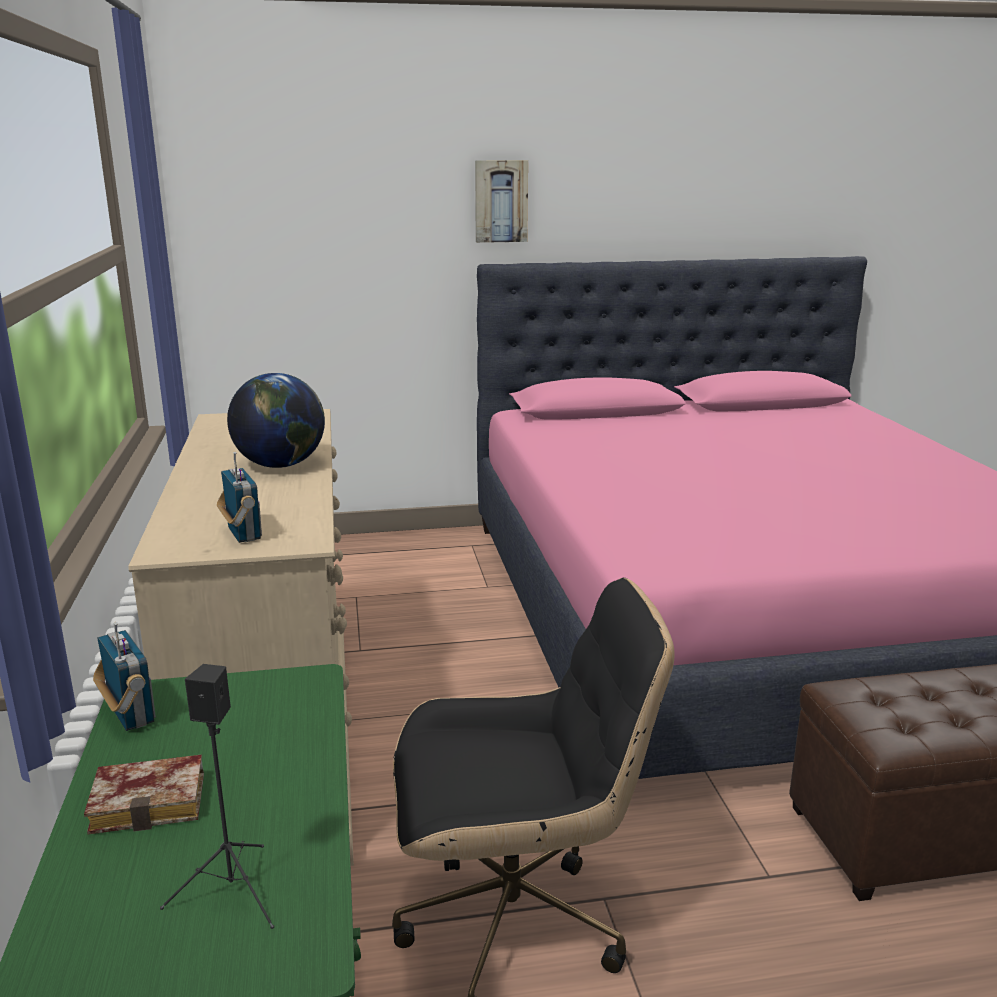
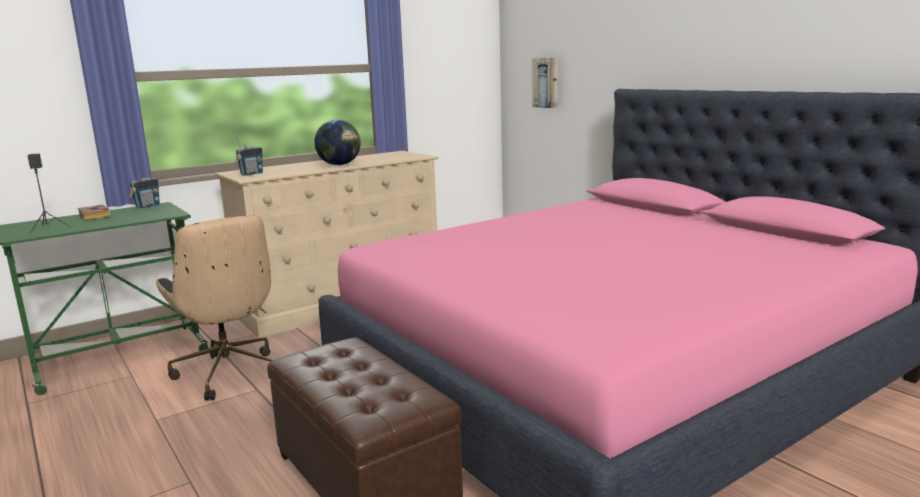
camera: 65 degrees right, 5 degrees down
(500, 201) = (646, 44): picture -> picture (546, 82)

